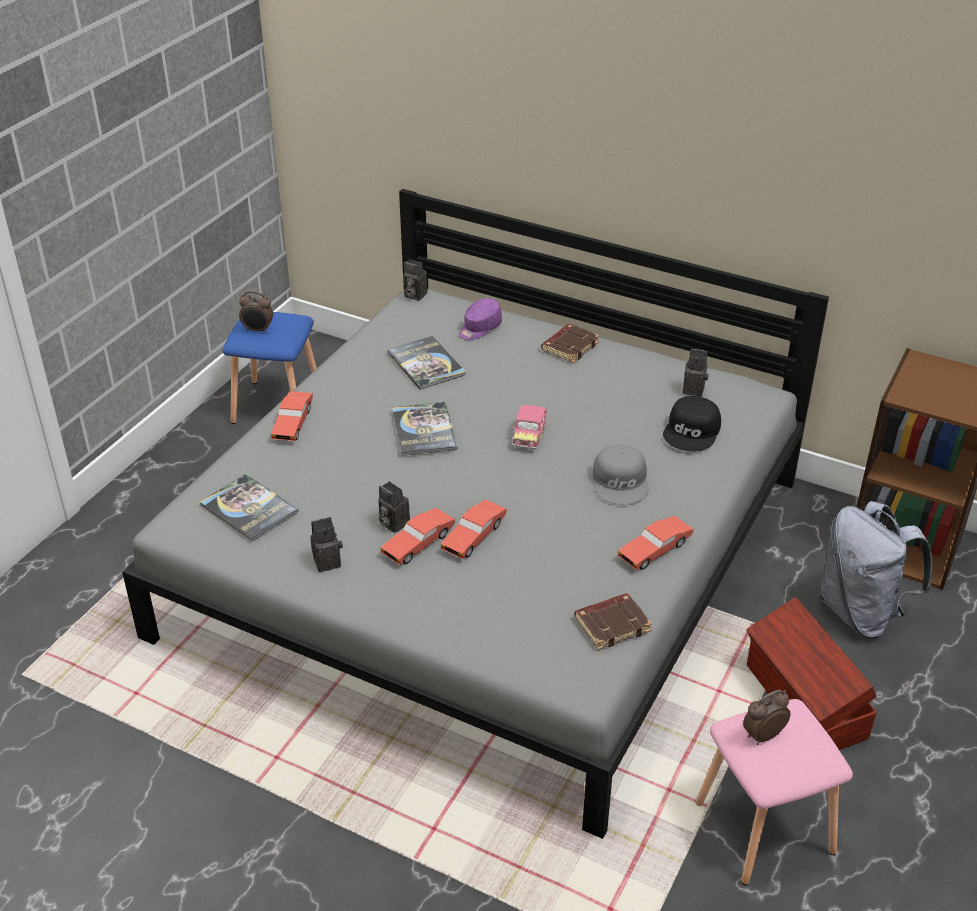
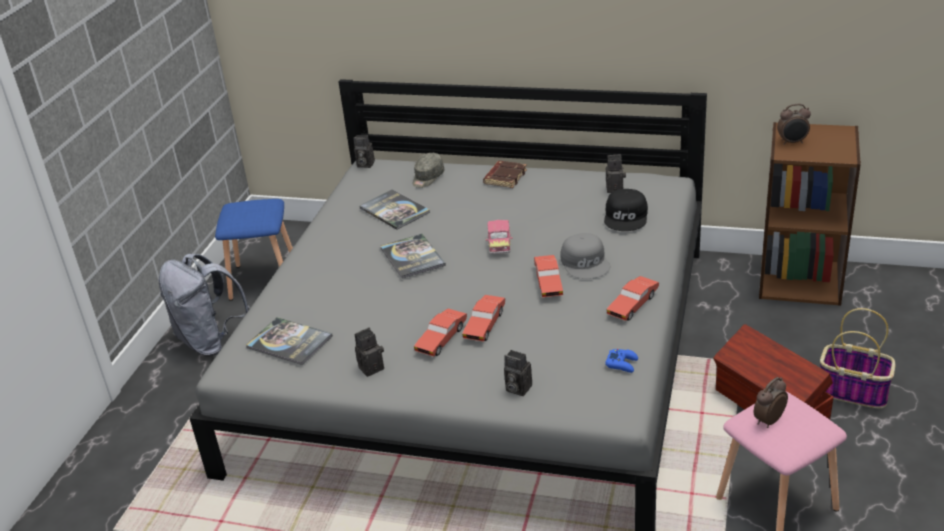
camera: 10 degrees left, 5 degrees down
(258, 330) = (241, 215): alarm clock -> alarm clock (792, 142)
(293, 423) = (301, 273): red toy car -> red toy car (548, 282)
(392, 523) = (414, 329): camera -> camera (516, 388)
(479, 328) = (427, 178): purple cap -> grey cap
(612, 624) = (622, 363): brown book -> blue game controller
(861, 613) = (787, 334): grey backpack -> grey backpack (211, 341)
(914, 707) = (854, 391): none -> basket

